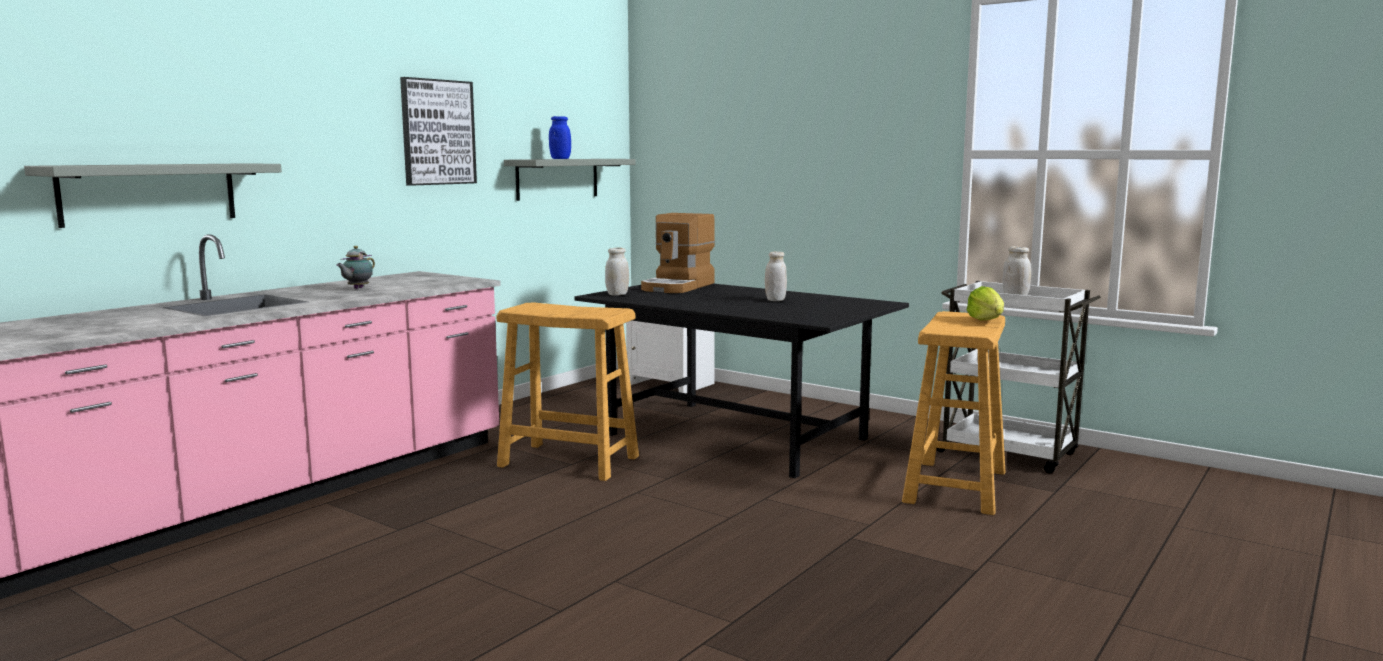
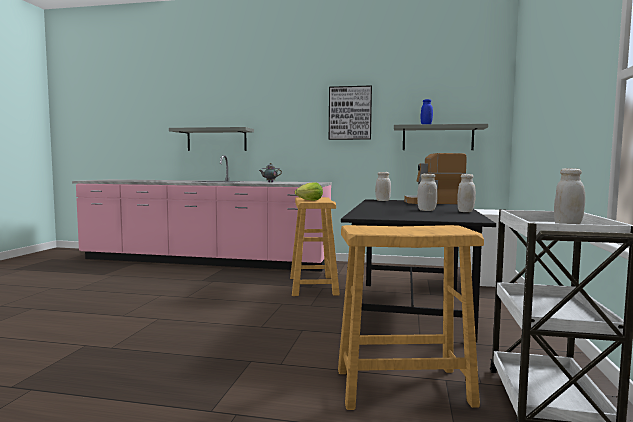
camera: 65 degrees right, 5 degrees down
(803, 294) = (465, 211): none -> white jar
(986, 320) = (433, 231): lettuce -> lettuce (310, 200)

